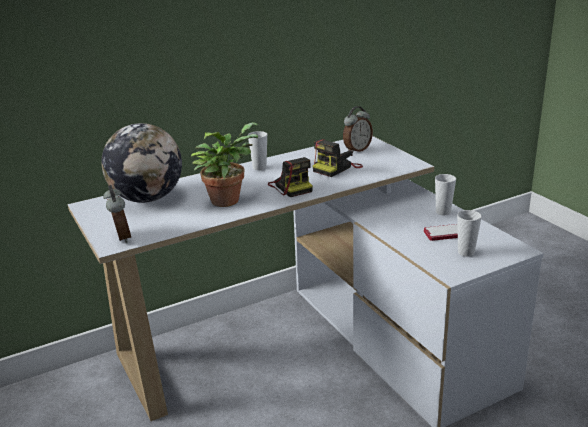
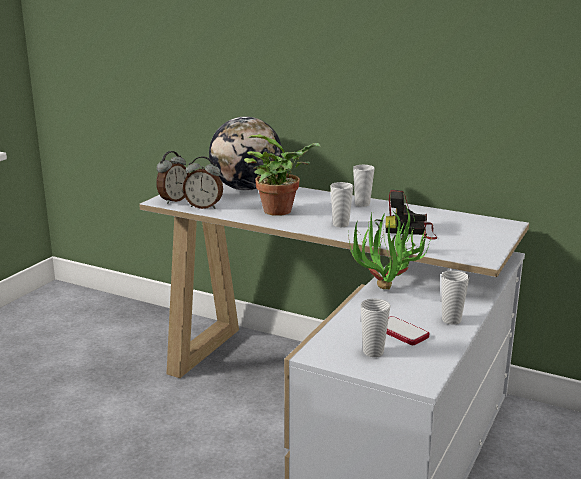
camera: 55 degrees right, 5 degrees down
(291, 187) = (340, 224): camera -> cup
(357, 150) = (473, 228): alarm clock -> alarm clock (204, 207)
(380, 219) = (386, 294): none -> potted plant

